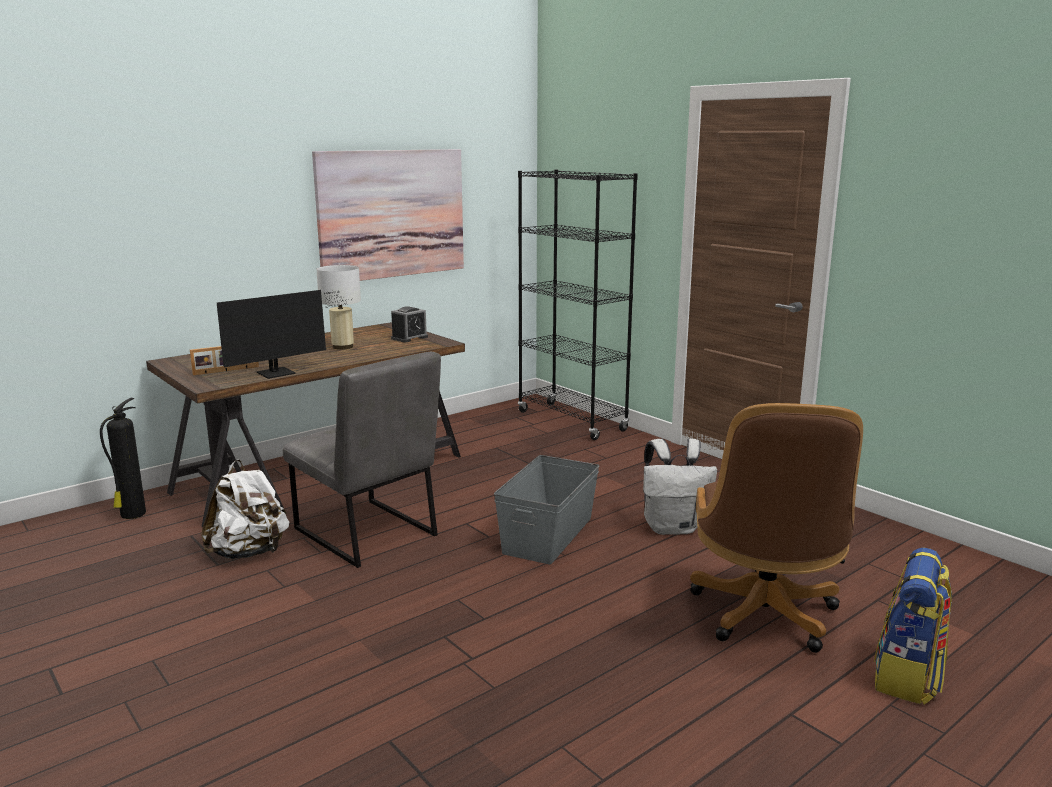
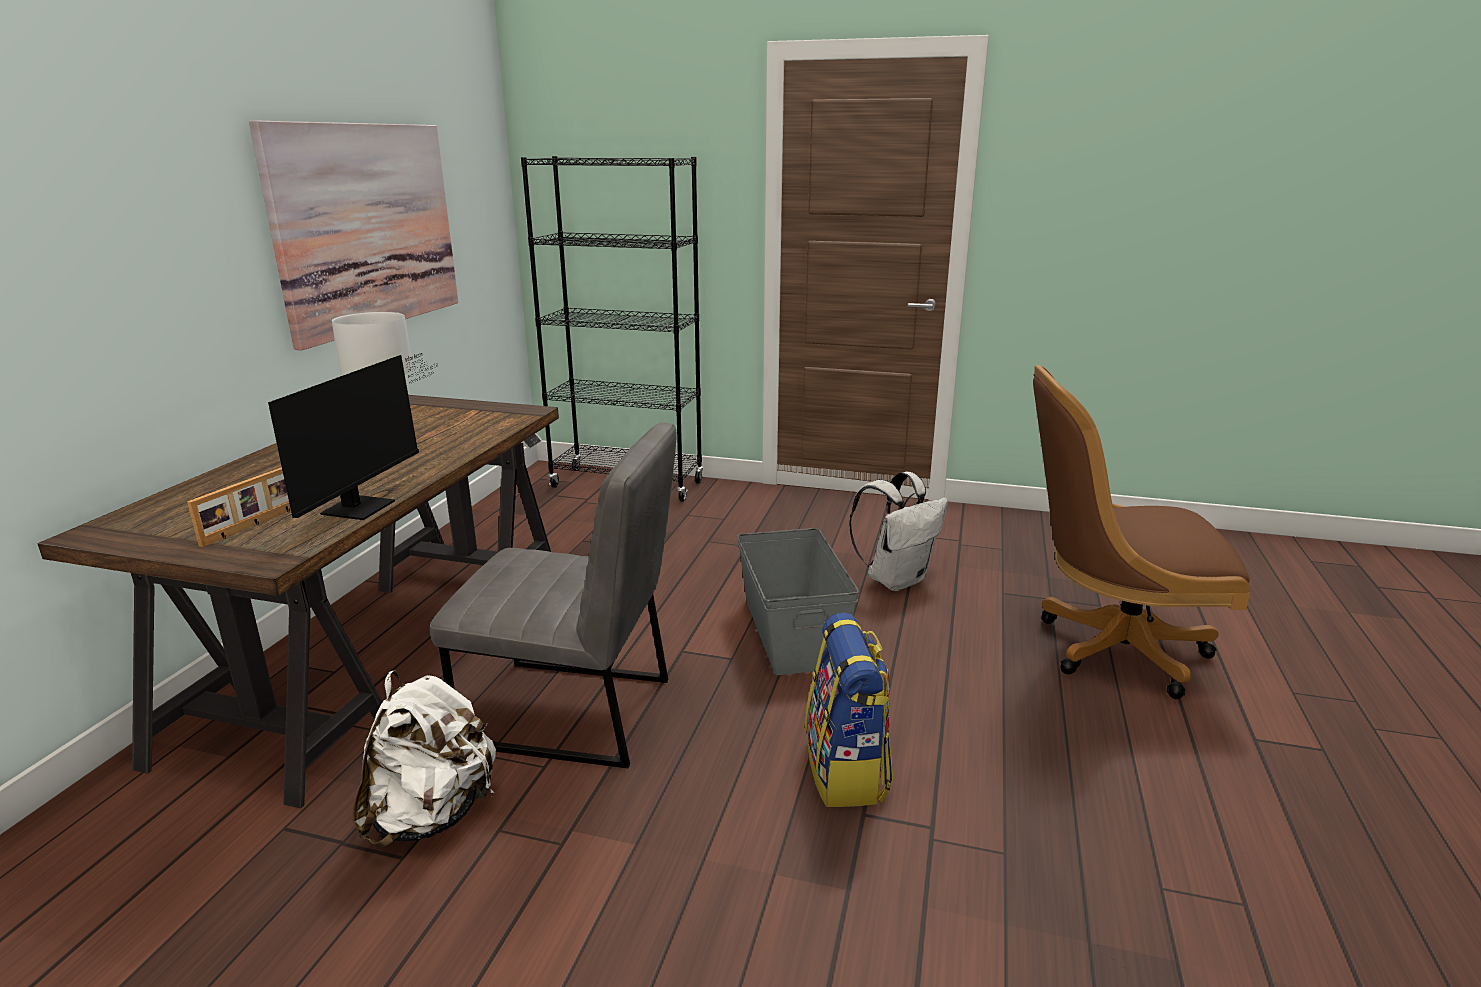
camera: 35 degrees left, 5 degrees up
(132, 515) = (107, 838): fire extinguisher -> none
(409, 338) = (465, 413): alarm clock -> none
(766, 621) = (1106, 650): brown office chair -> brown office chair turned 120 degrees clockwise
(908, 677) = (1266, 660): backpack -> backpack (847, 771)

